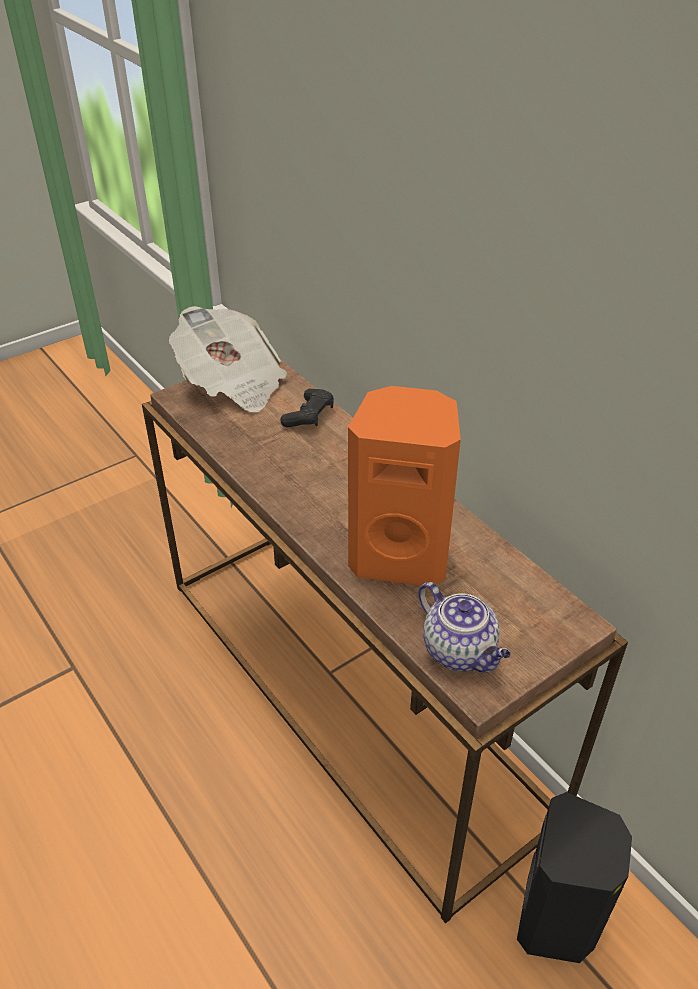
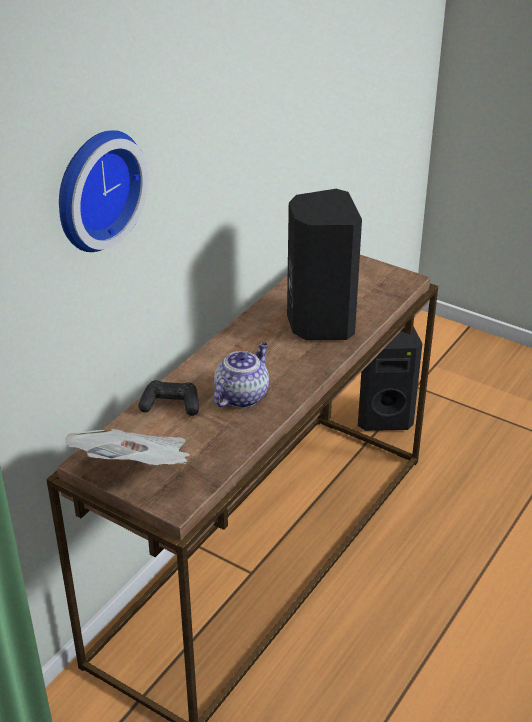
camera: 110 degrees left, 5 degrees down
(340, 162) = (94, 189): none -> wall clock
(400, 556) = (319, 324): orange speaker -> black speaker
(460, 651) = (384, 288): teapot -> teapot (242, 395)

